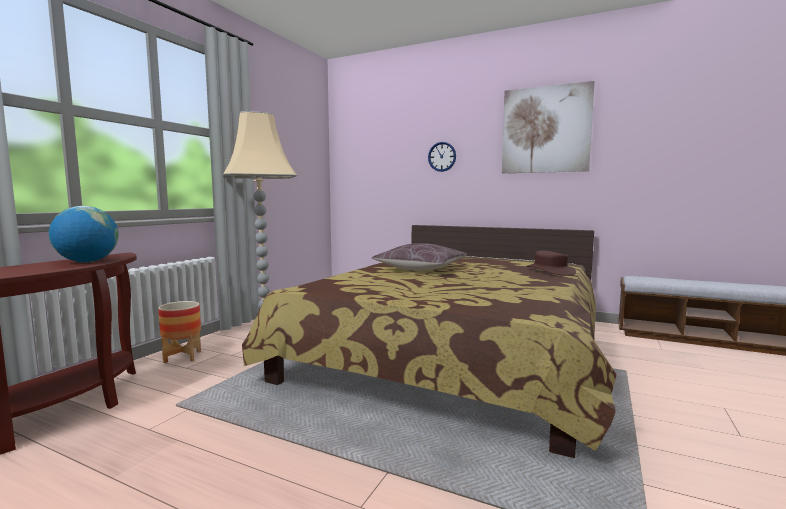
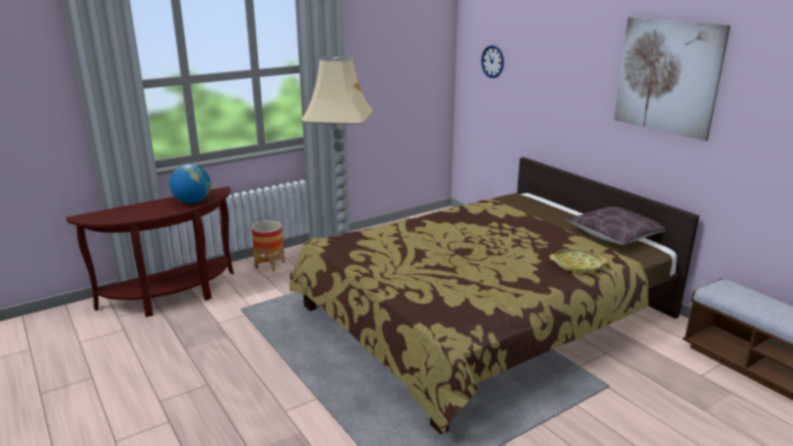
camera: 30 degrees right, 15 degrees up
(420, 269) = (456, 233): brown pillow -> brown pillow (615, 236)
(442, 156) = (558, 84): wall clock -> wall clock (492, 61)
(550, 271) = (577, 265): brown hat -> yellow tray

